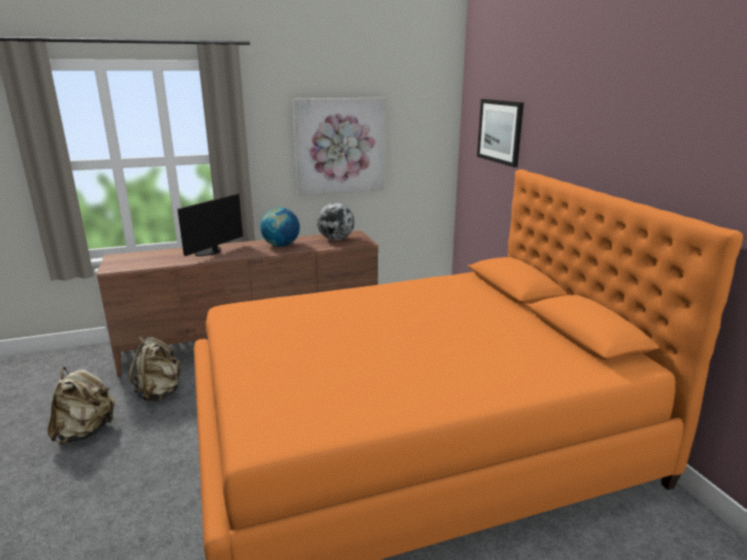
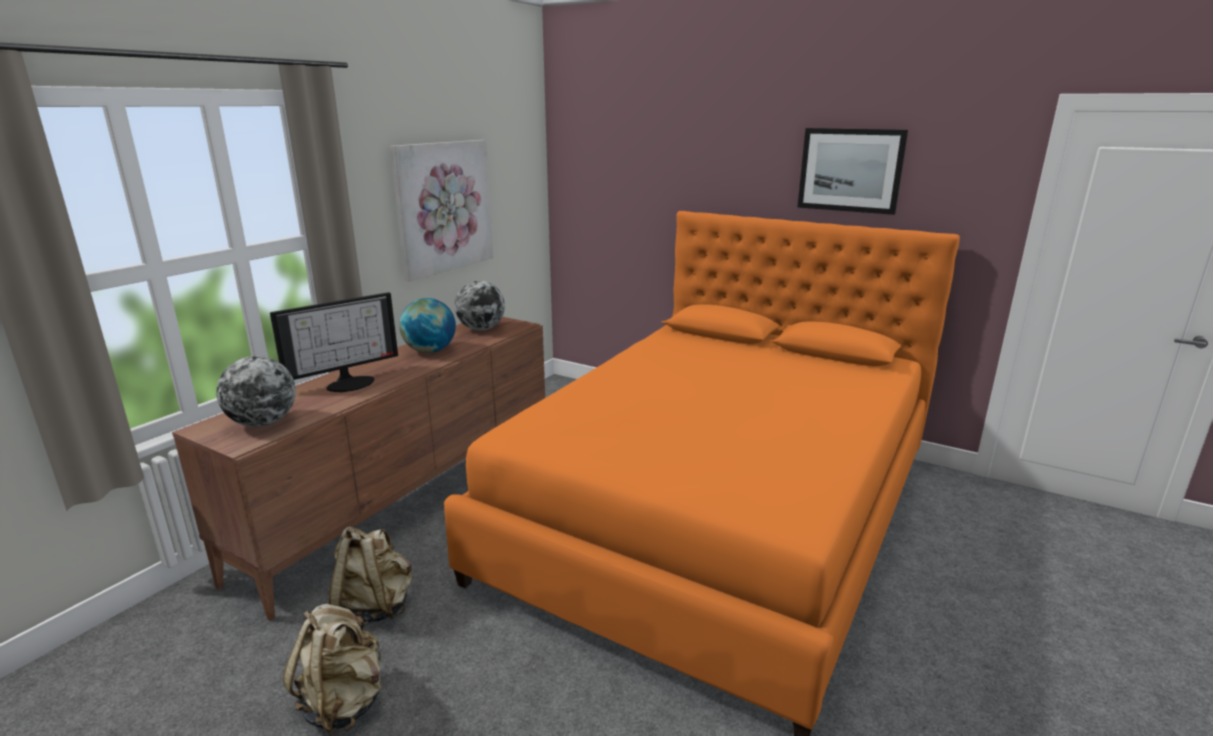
camera: 40 degrees left, 0 degrees up
(138, 261) = (263, 423): none -> globe
(209, 252) = (350, 382): monitor -> monitor turned 120 degrees counterclockwise
(500, 131) = (627, 173): picture -> picture (850, 170)

